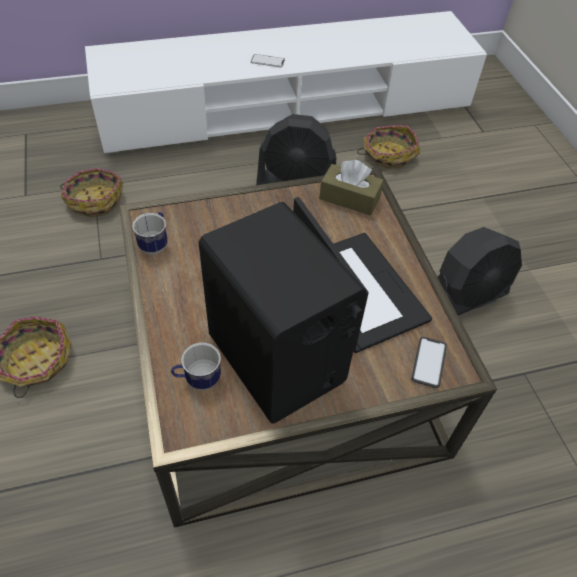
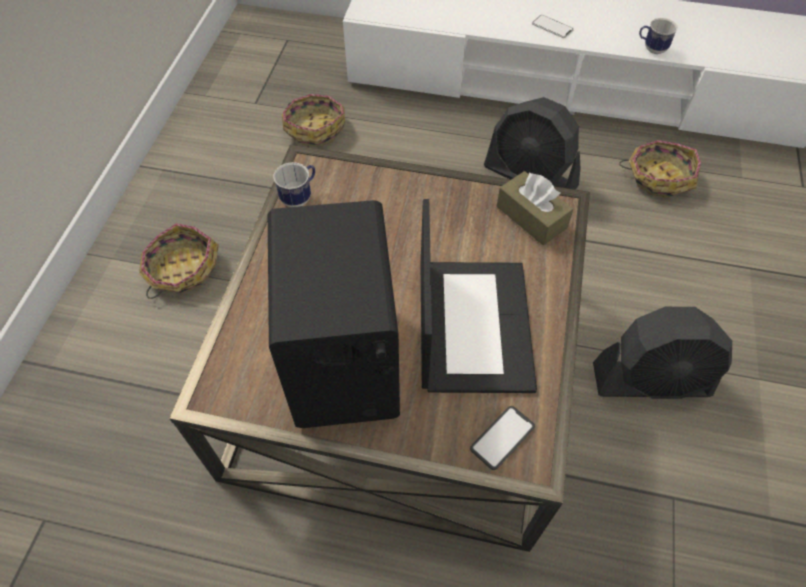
camera: 30 degrees right, 5 degrees up
(198, 380) = (257, 352): mug -> mug (651, 49)

